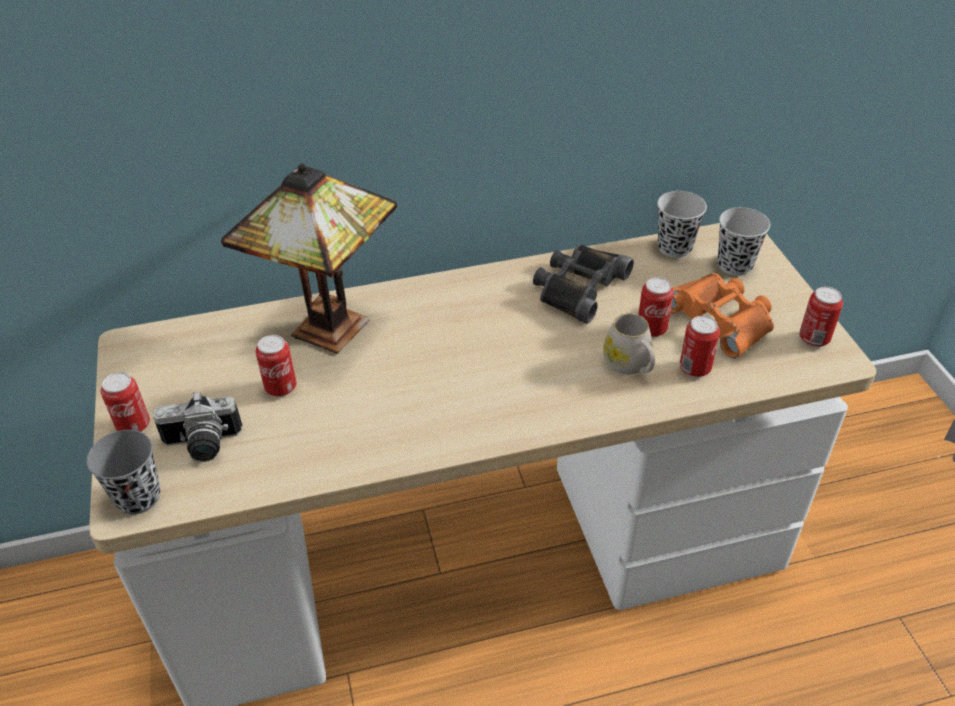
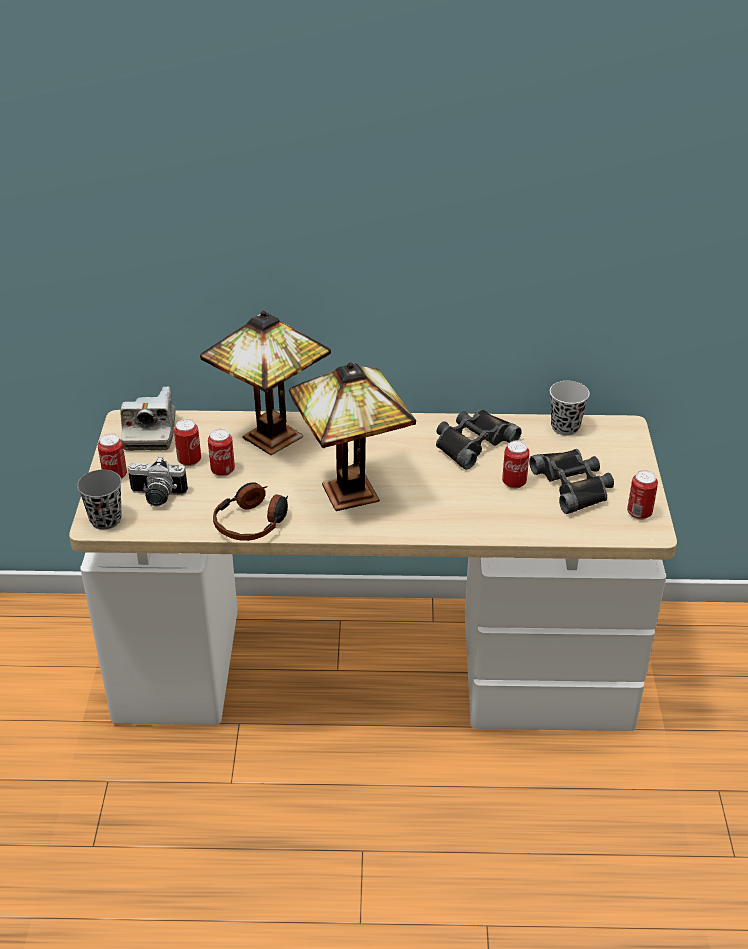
camera: 15 degrees right, 5 degrees down
(165, 353) = (150, 432): none -> camera
(346, 454) = (252, 522): none -> headphones
(461, 380) = (353, 490): none -> table lamp
(630, 365) = (484, 504): white mug -> none
(694, 369) = (532, 516): can -> can (189, 460)
(721, 318) = (573, 485): orange binoculars -> black binoculars
(735, 265) = (607, 449): black cup -> none

